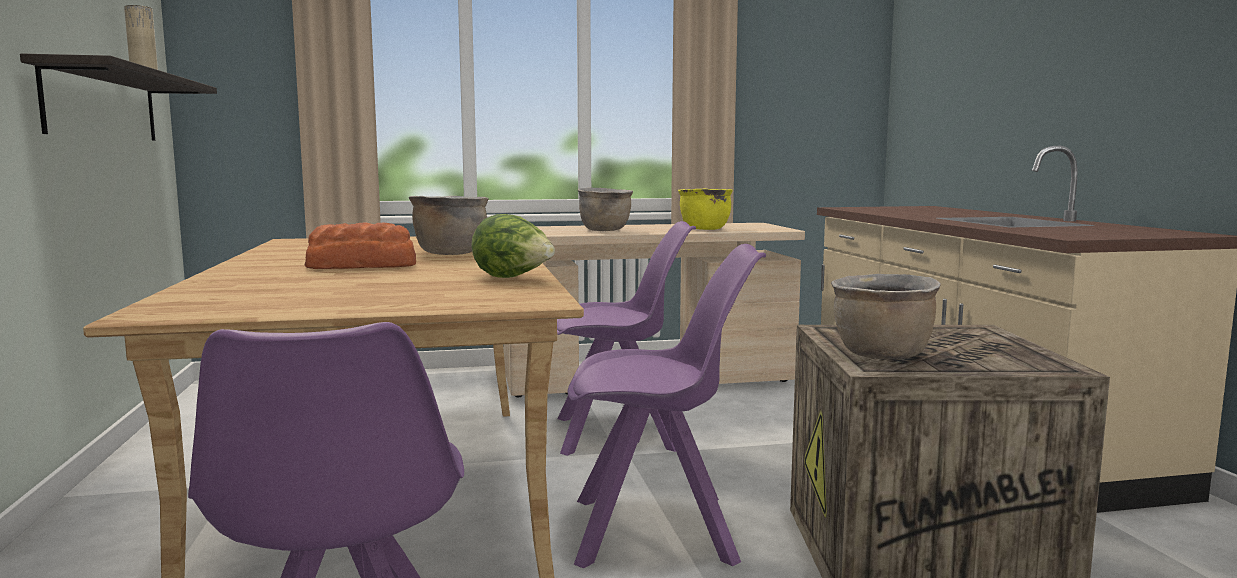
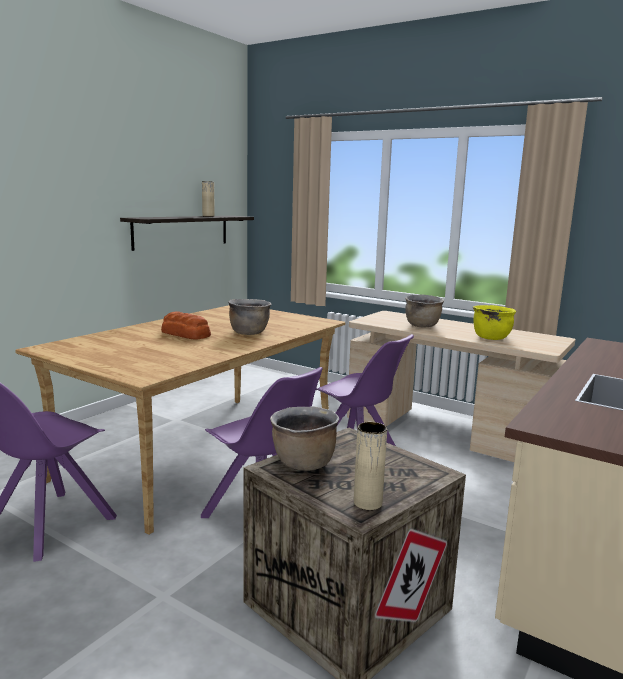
camera: 45 degrees right, 5 degrees up
(514, 278) = (195, 359): lettuce -> none
(1030, 359) = (367, 503): none -> beige vase

